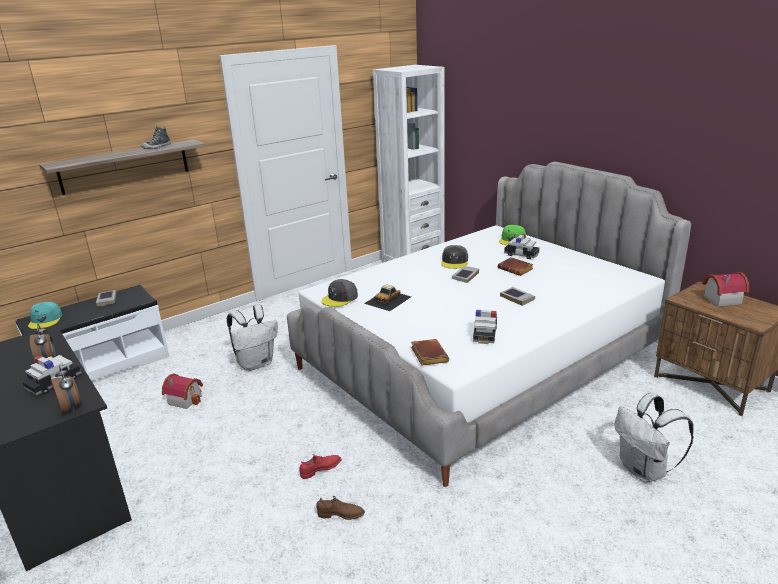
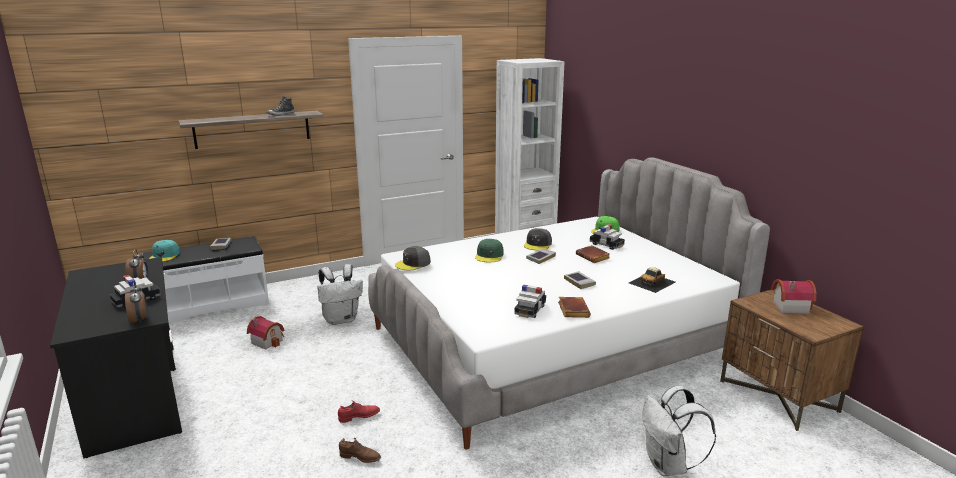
camera: 10 degrees right, 5 degrees down
(388, 300) = (457, 270): toy car -> toy car (652, 282)
(413, 280) = (489, 256): none -> green cap
(427, 355) = (466, 320): brown book -> brown book (572, 310)

